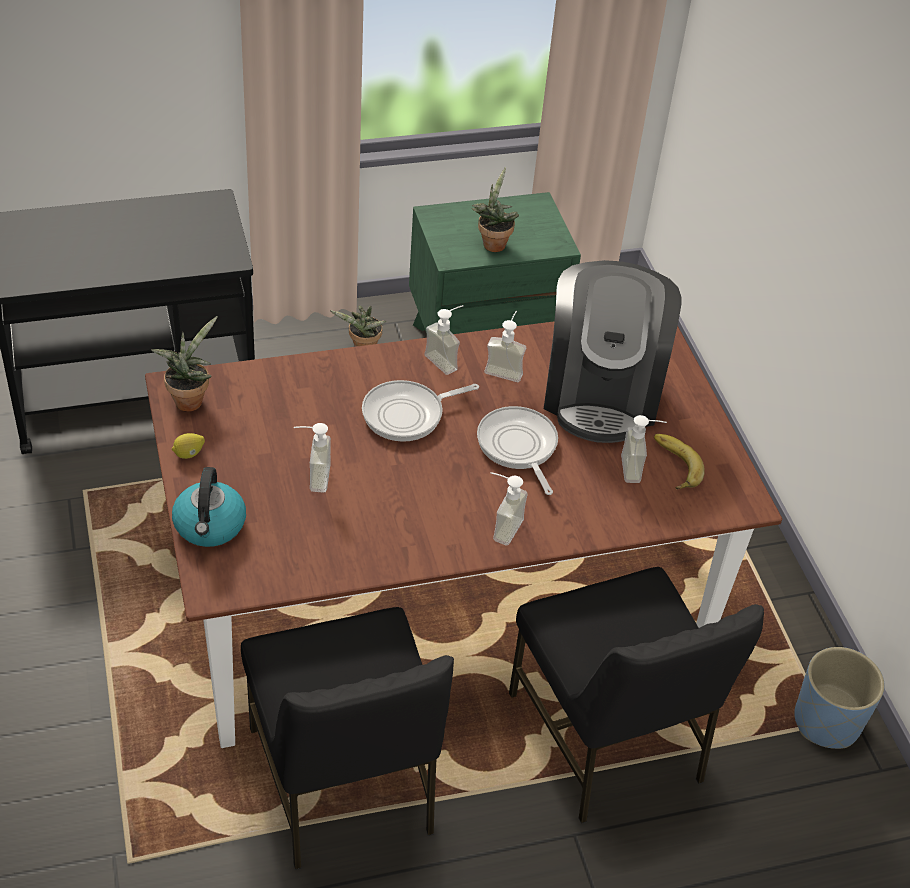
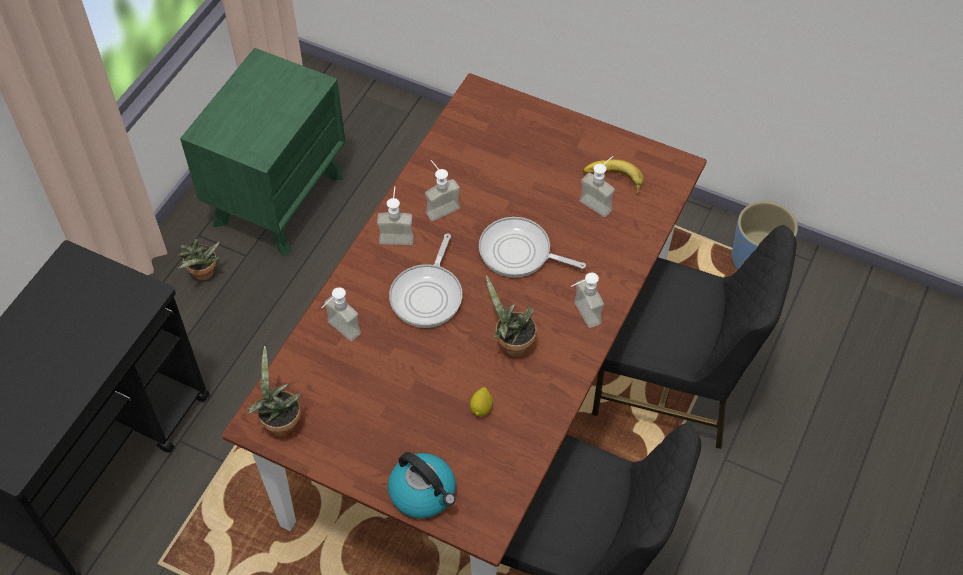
camera: 45 degrees left, 10 degrees up
(189, 454) = (338, 460): lemon -> lemon (481, 408)
(311, 477) = (434, 396): soap dispenser -> soap dispenser (338, 332)
(492, 243) = (271, 119): potted plant -> potted plant (511, 345)
(601, 393) = (514, 169): coffee machine -> none

